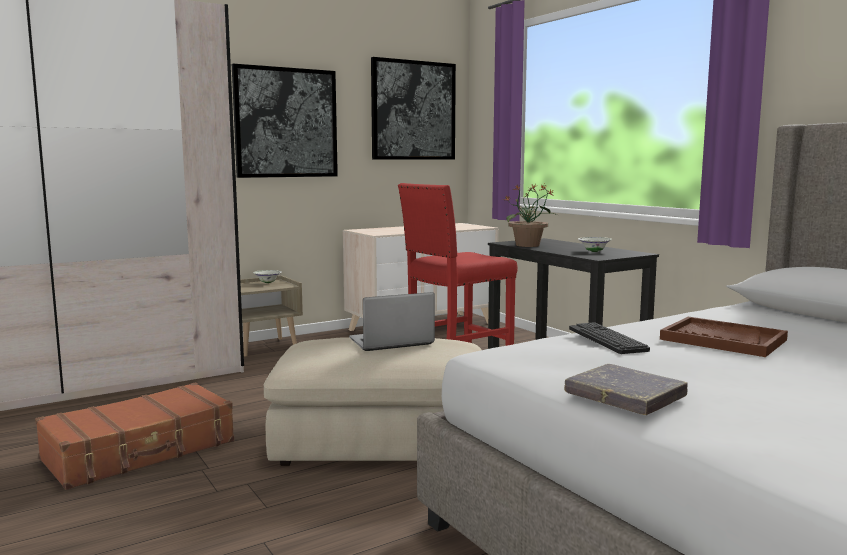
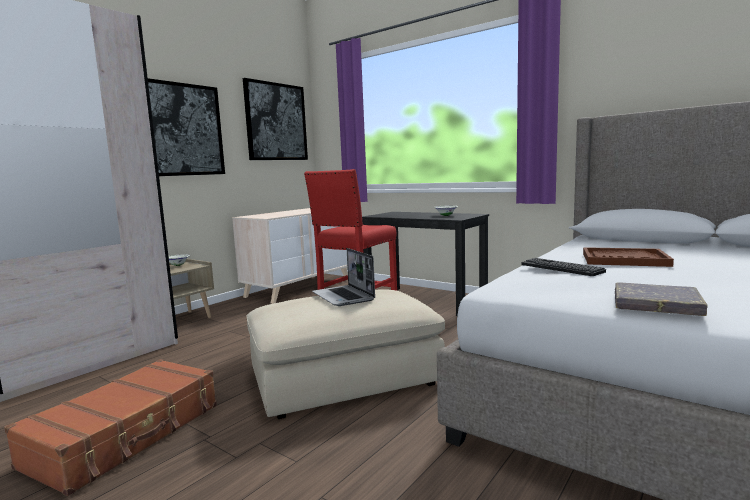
camera: 20 degrees left, 0 degrees up
(390, 342) = (344, 297): laptop -> laptop turned 75 degrees counterclockwise
(528, 245) = (393, 216): potted plant -> none

